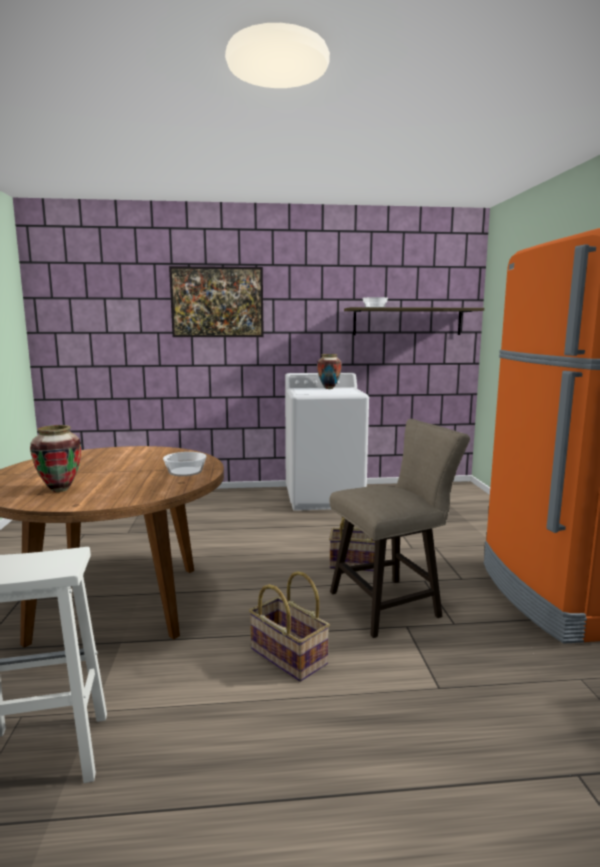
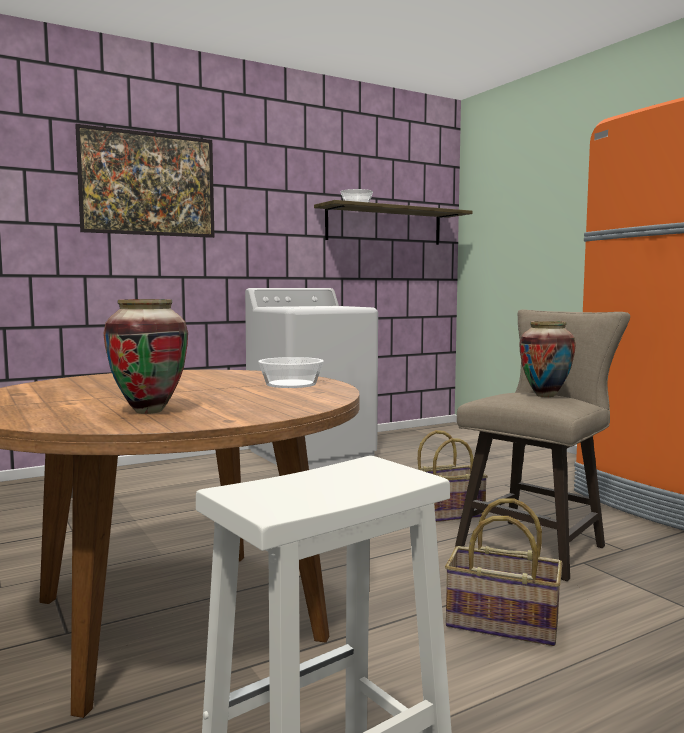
camera: 25 degrees left, 5 degrees down
(328, 388) = (311, 306): vase -> vase (545, 395)

